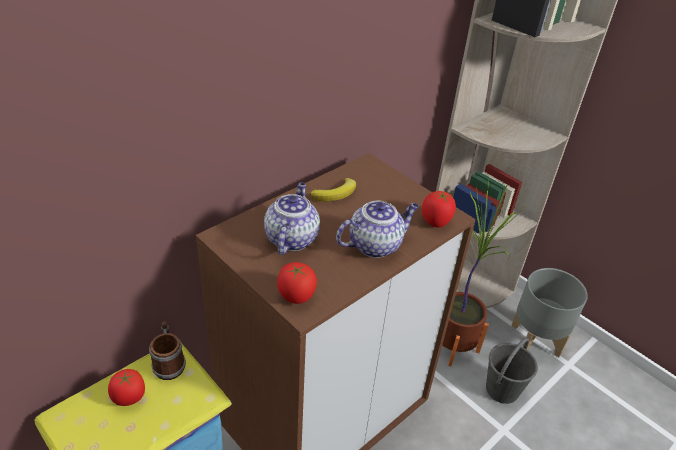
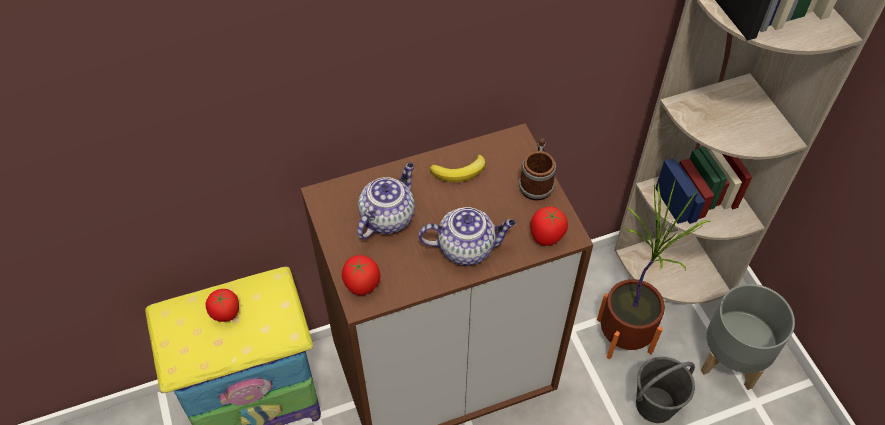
camera: 25 degrees right, 15 degrees up
(169, 363) = (270, 289): mug -> mug (536, 182)

